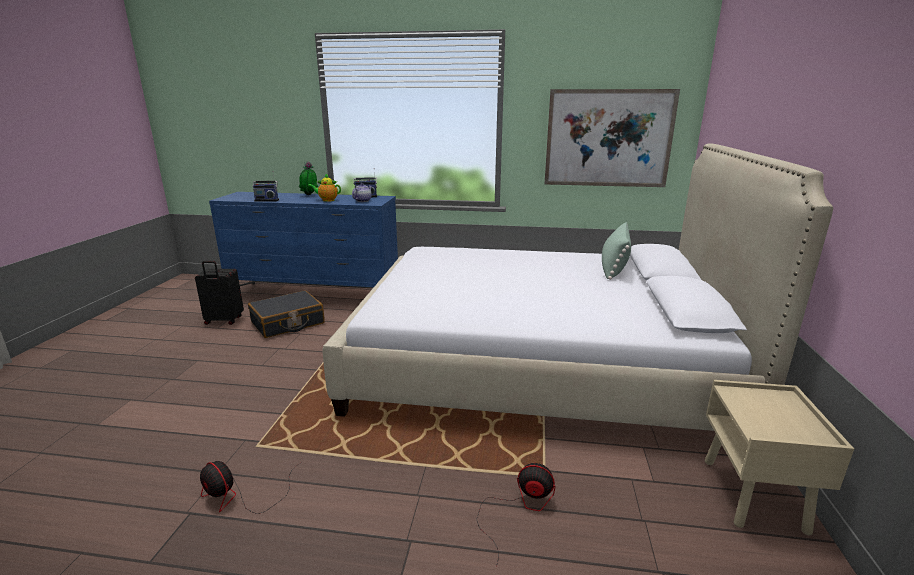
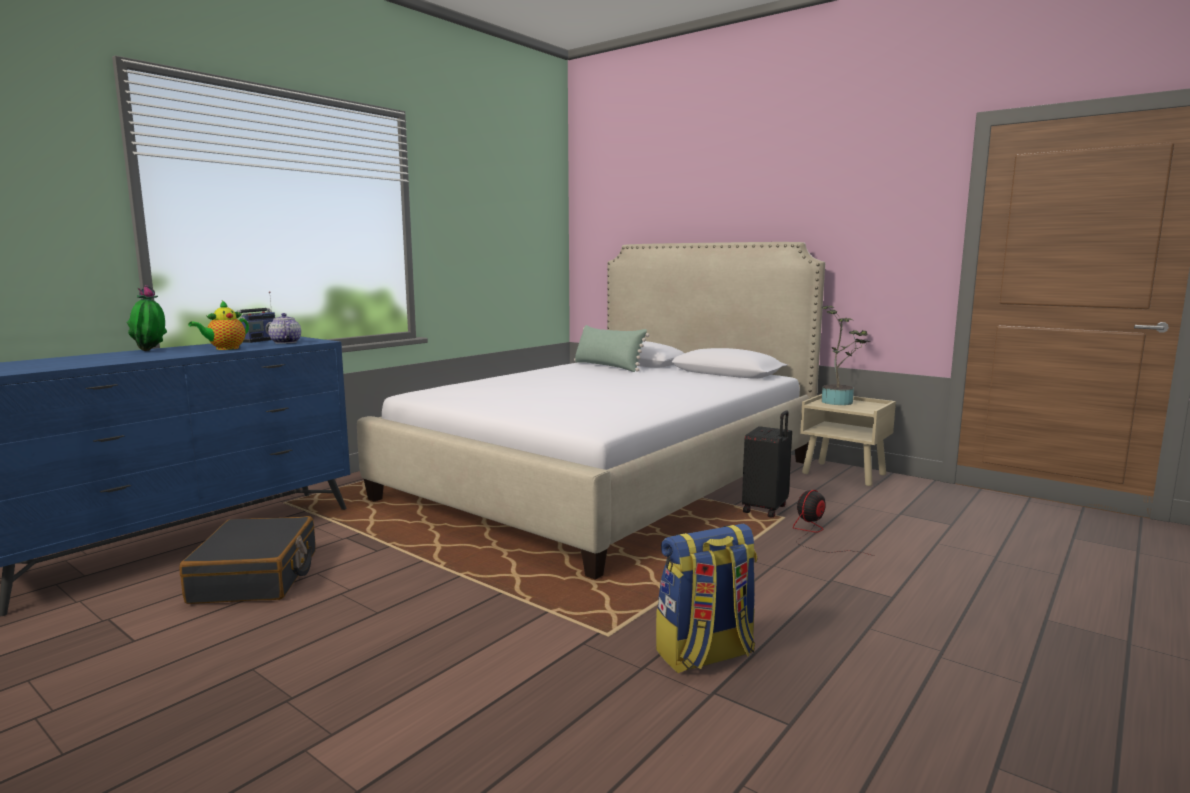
camera: 60 degrees left, 10 degrees down
(224, 321) = (113, 631): black suitcase -> black suitcase (766, 509)
(241, 496) = (705, 655): fan -> backpack
(267, 200) = (107, 362): radio -> none
(608, 138) = (508, 247): picture -> none
(778, 405) = (839, 401): none -> potted plant

